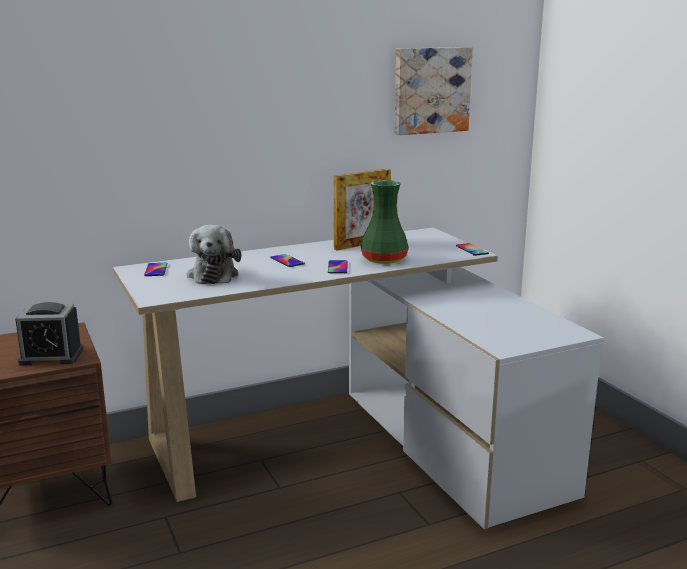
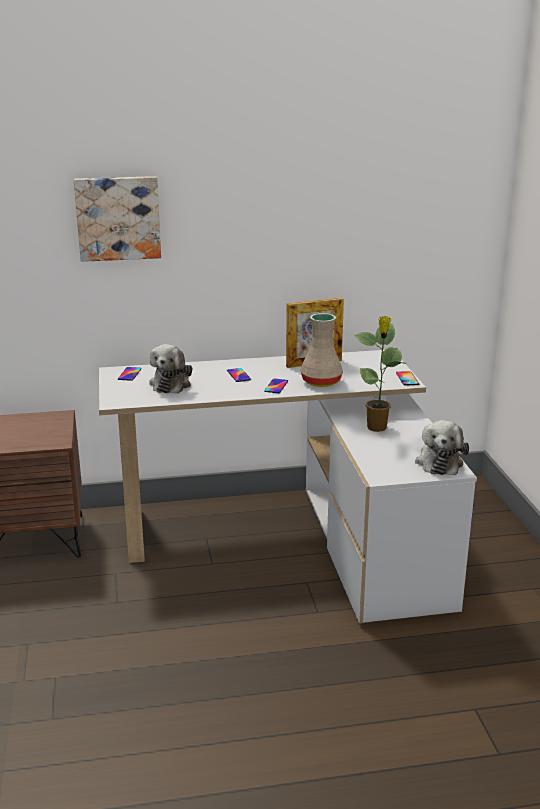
camera: 15 degrees right, 5 degrees up
(51, 356) = (39, 438): alarm clock -> none
(383, 259) = (320, 382): green vase -> beige vase
(430, 90) = (393, 225): picture -> picture (118, 218)
(460, 302) = (377, 428): none -> potted plant
(552, 327) = (439, 462): none -> plush toy

